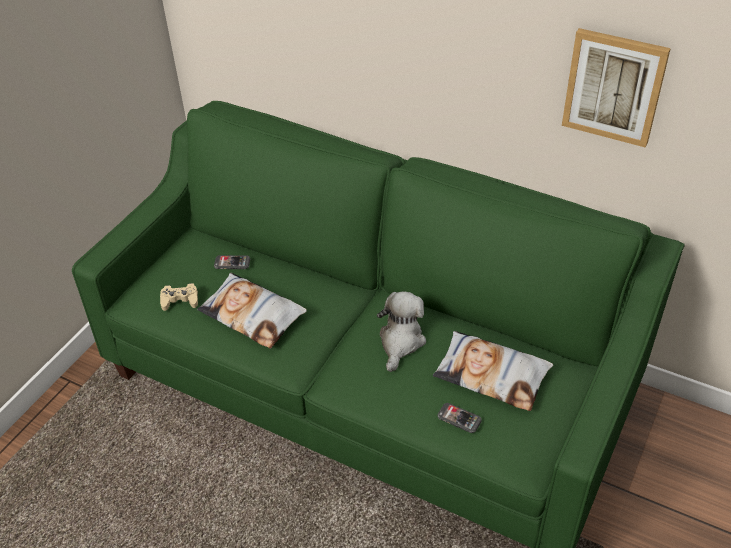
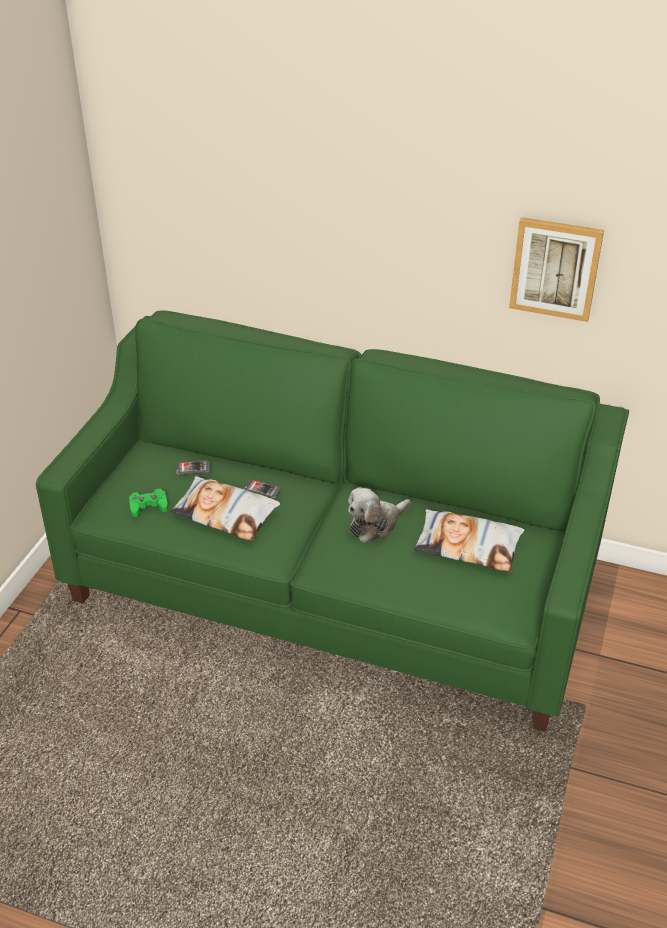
camera: 10 degrees left, 5 degrees down
(180, 300) = (148, 506): beige game controller -> green game controller
(400, 341) = (375, 524): plush toy -> plush toy turned 135 degrees counterclockwise
(459, 418) = (445, 585): phone -> phone (262, 490)

